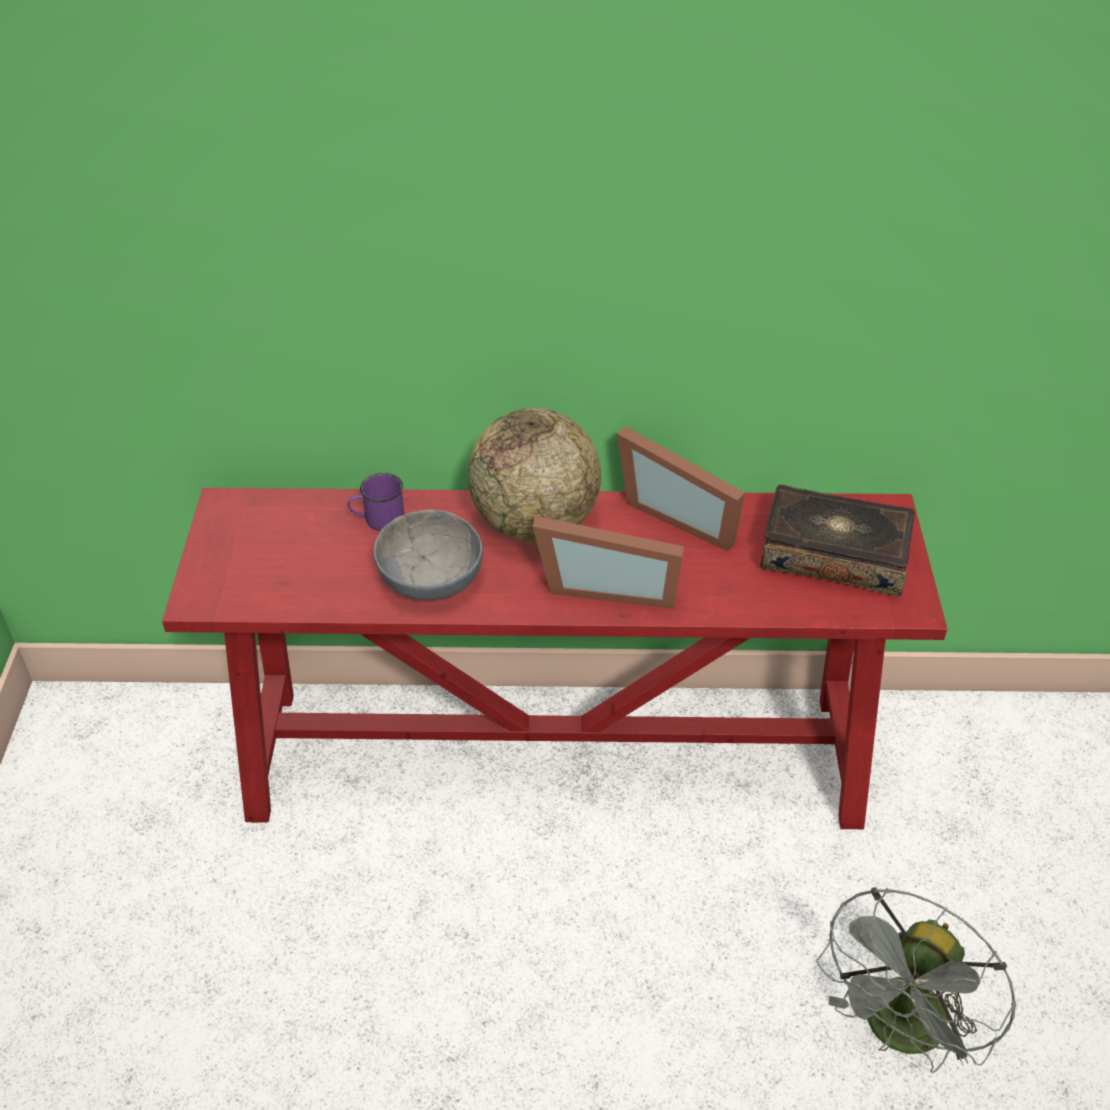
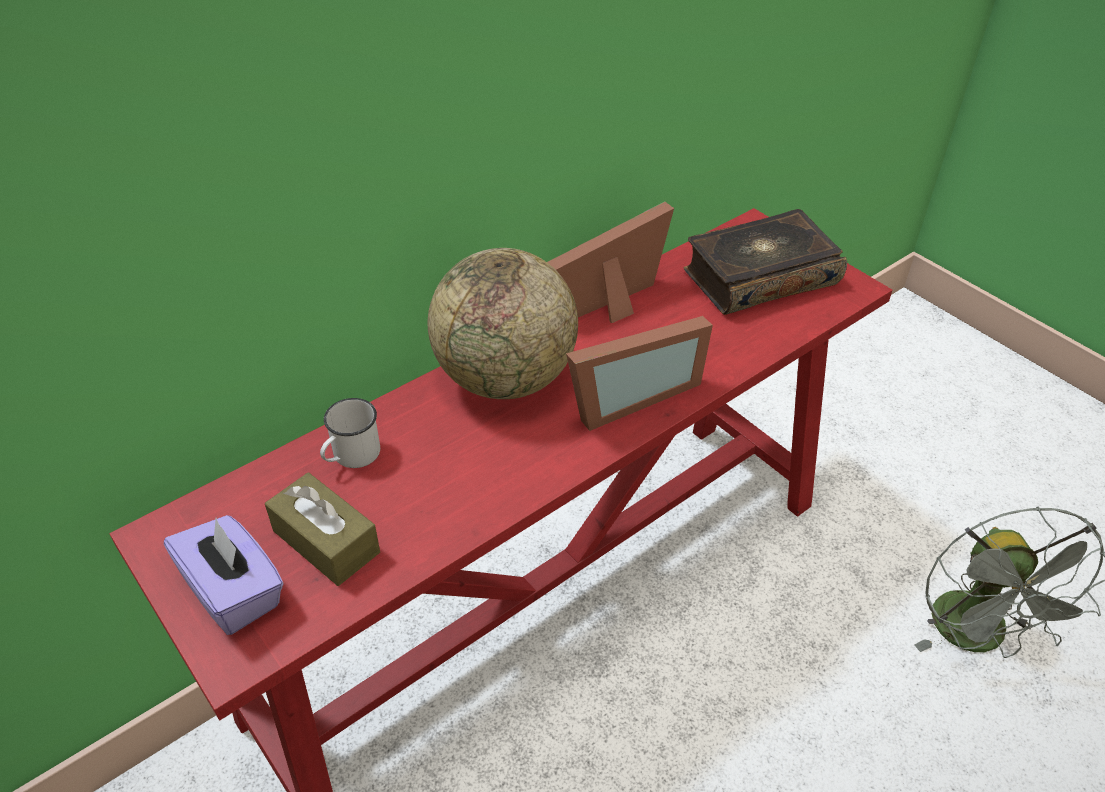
camera: 40 degrees left, 0 degrees up
(232, 563) = (235, 592): none -> purple tissue box
(309, 564) = (326, 541): none -> brown tissue box
(378, 519) = (351, 456): purple mug -> white mug
(429, 579) = (465, 482): grey bowl -> none
(681, 514) = (615, 306): picture frame -> picture frame turned 150 degrees clockwise

